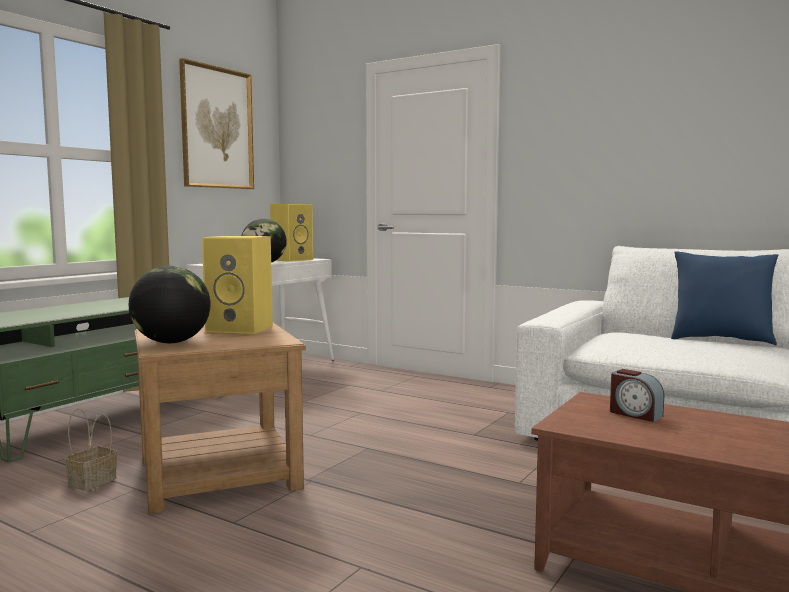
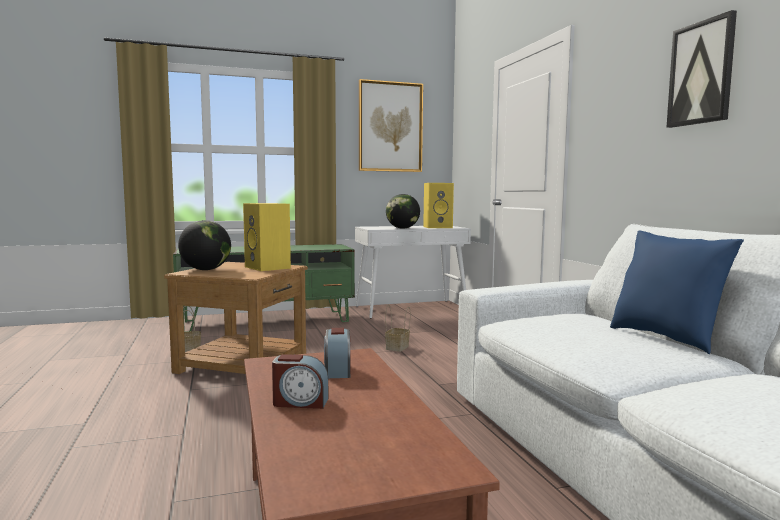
camera: 40 degrees right, 0 degrees up
(354, 411) = (397, 348): none -> basket
(668, 115) = (701, 73): none -> picture
(711, 442) = (300, 402): none -> alarm clock

